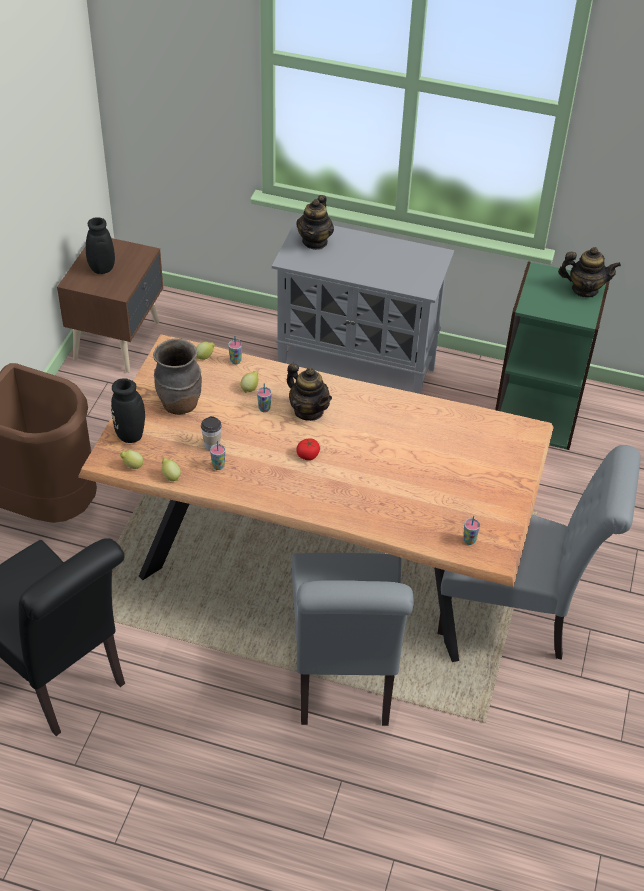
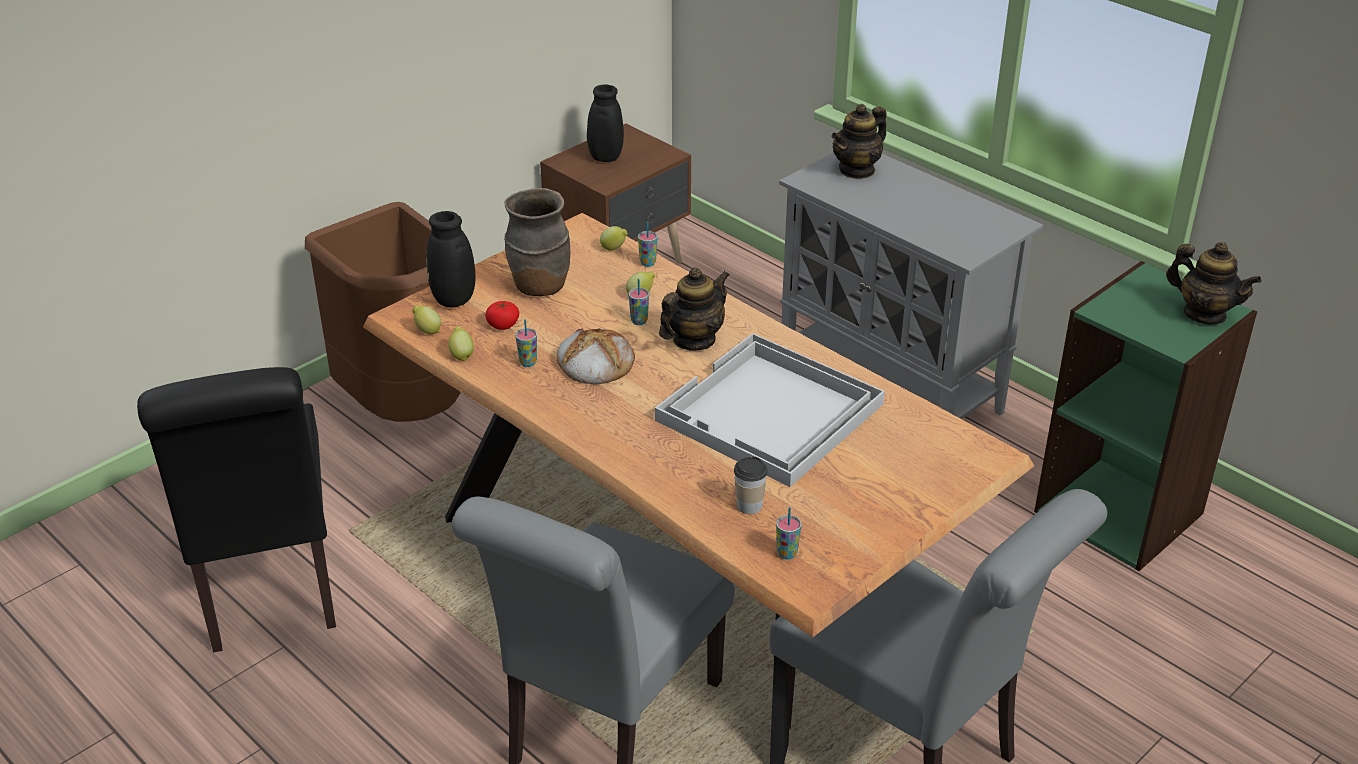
camera: 30 degrees right, 10 degrees down
(212, 445) = (540, 339): cup -> cup (749, 505)
(260, 450) = (594, 362): none -> bread
(308, 411) = (693, 340): teapot -> teapot turned 120 degrees counterclockwise
(308, 455) = (651, 386): tomato -> tomato (503, 325)
(392, 448) = (770, 413): none -> white tray

